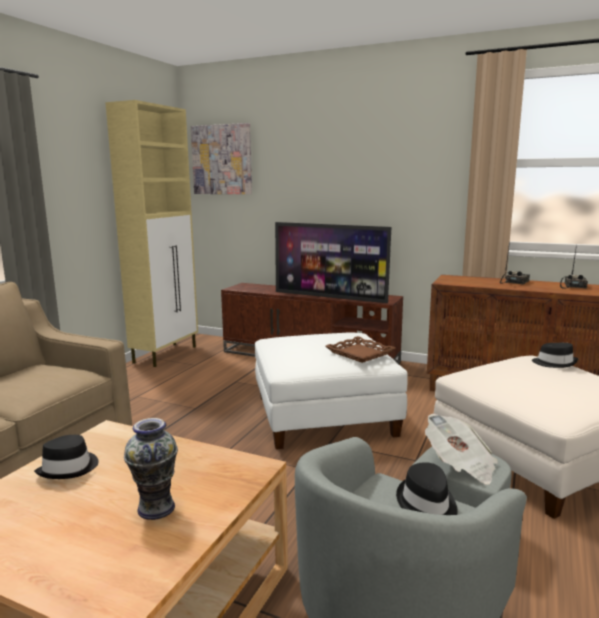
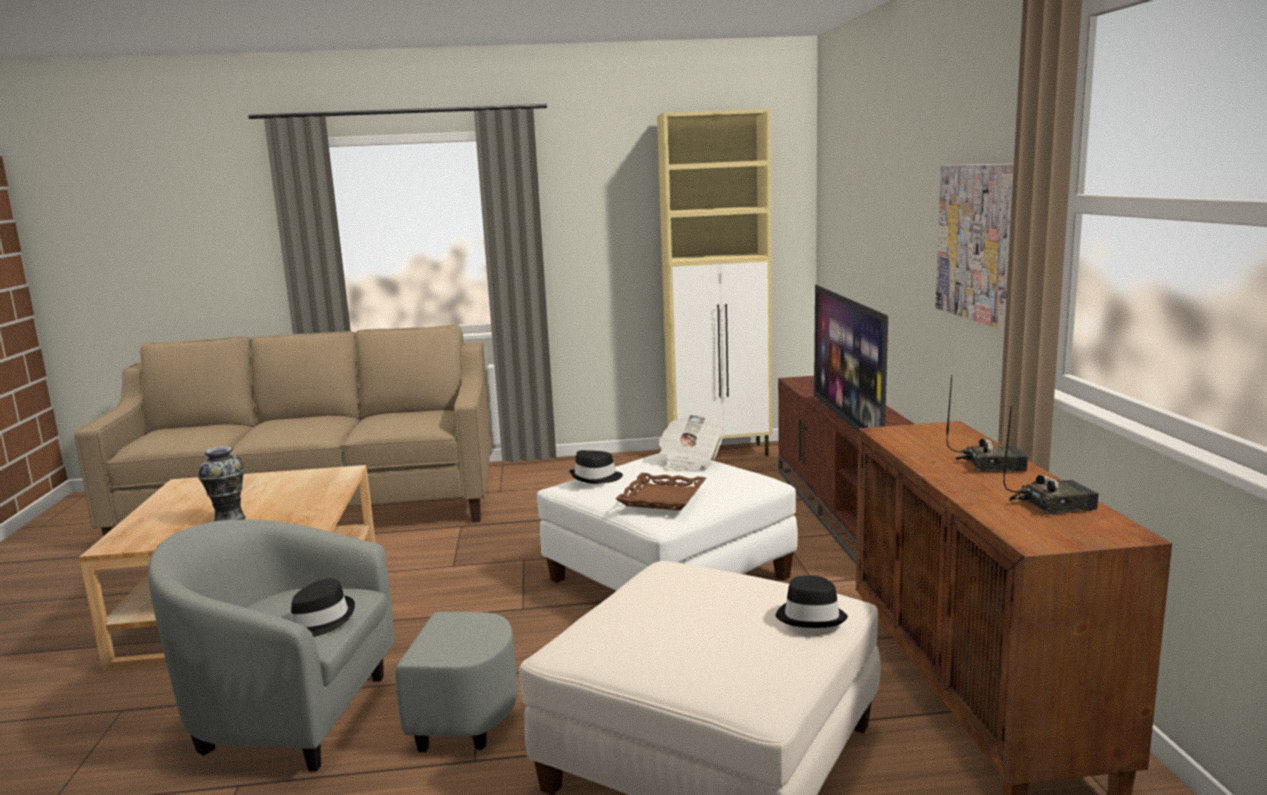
camera: 60 degrees right, 0 degrees up
(69, 468) = (276, 482): black hat -> black hat (596, 478)
(222, 160) = (837, 177): picture -> picture (979, 242)
(460, 465) = (449, 635): newspaper -> newspaper (689, 461)

